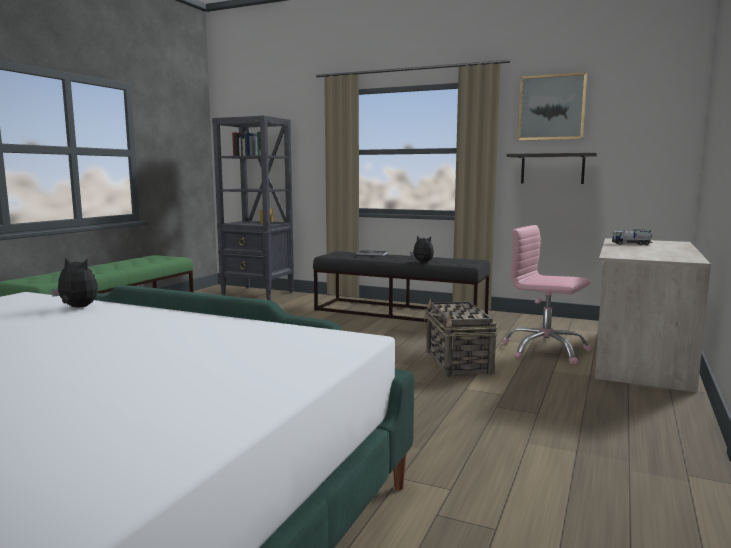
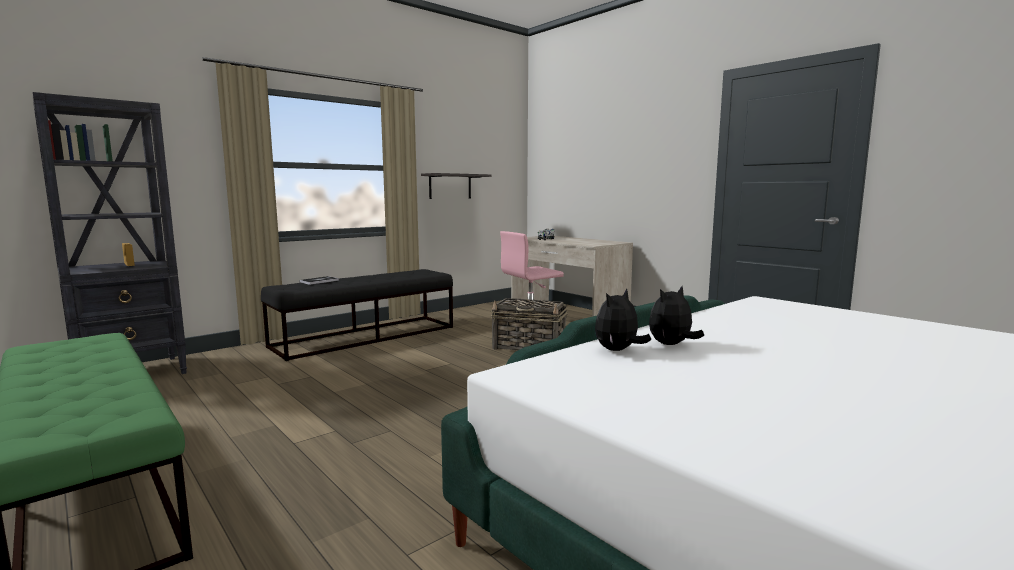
camera: 65 degrees left, 0 degrees up
(422, 262) = (401, 278): plush toy -> plush toy (671, 345)
(551, 107) = (446, 135): picture -> none

